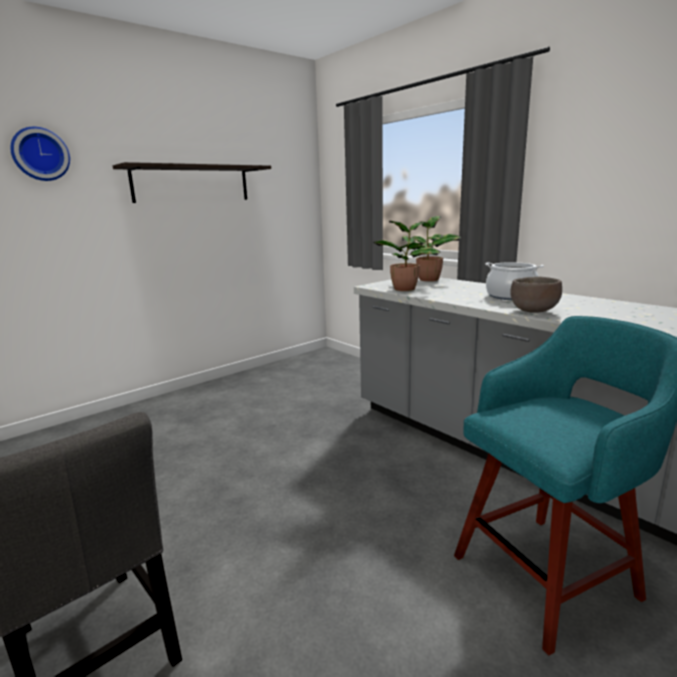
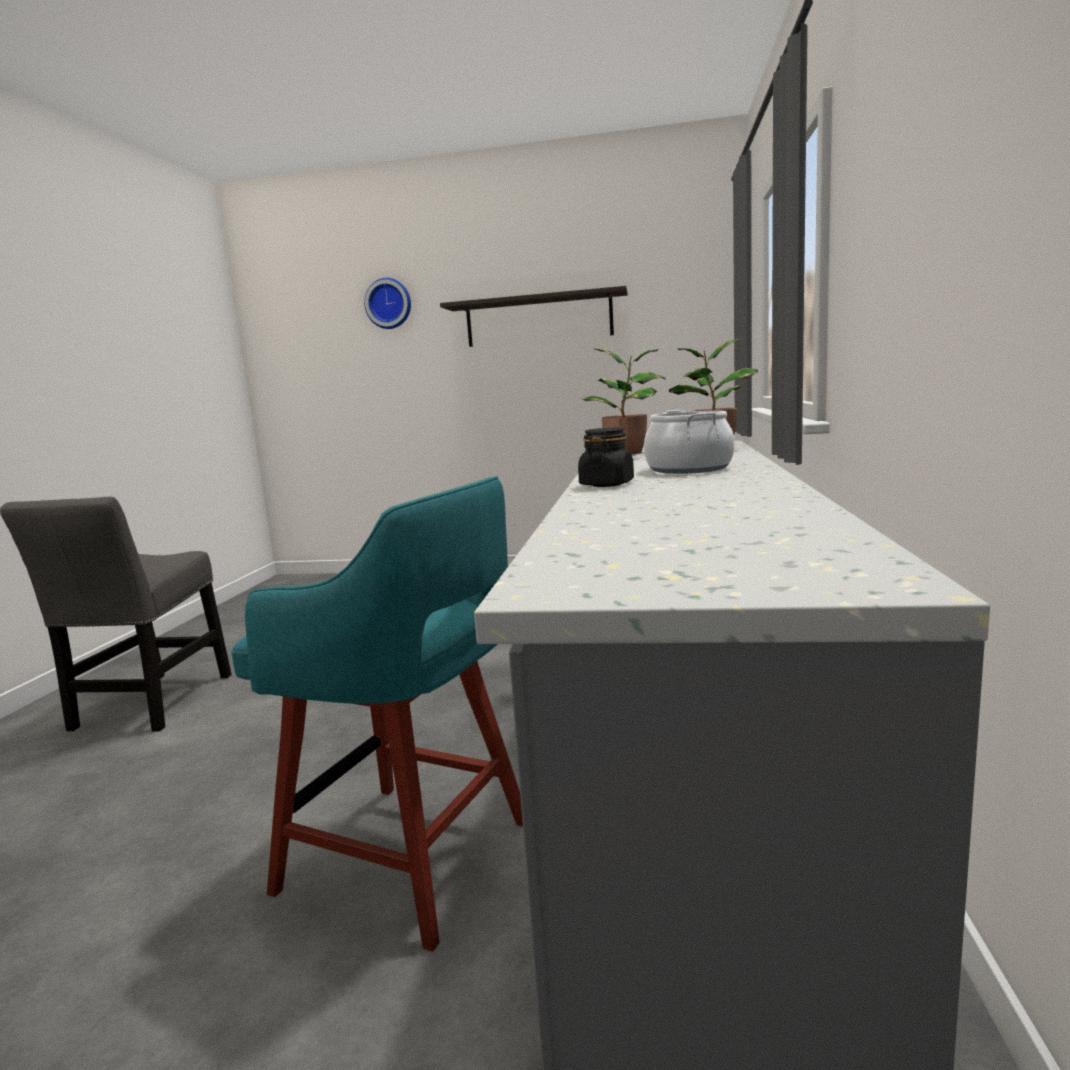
camera: 50 degrees right, 5 degrees down
(534, 311) = (606, 484): brown bowl -> black jar

